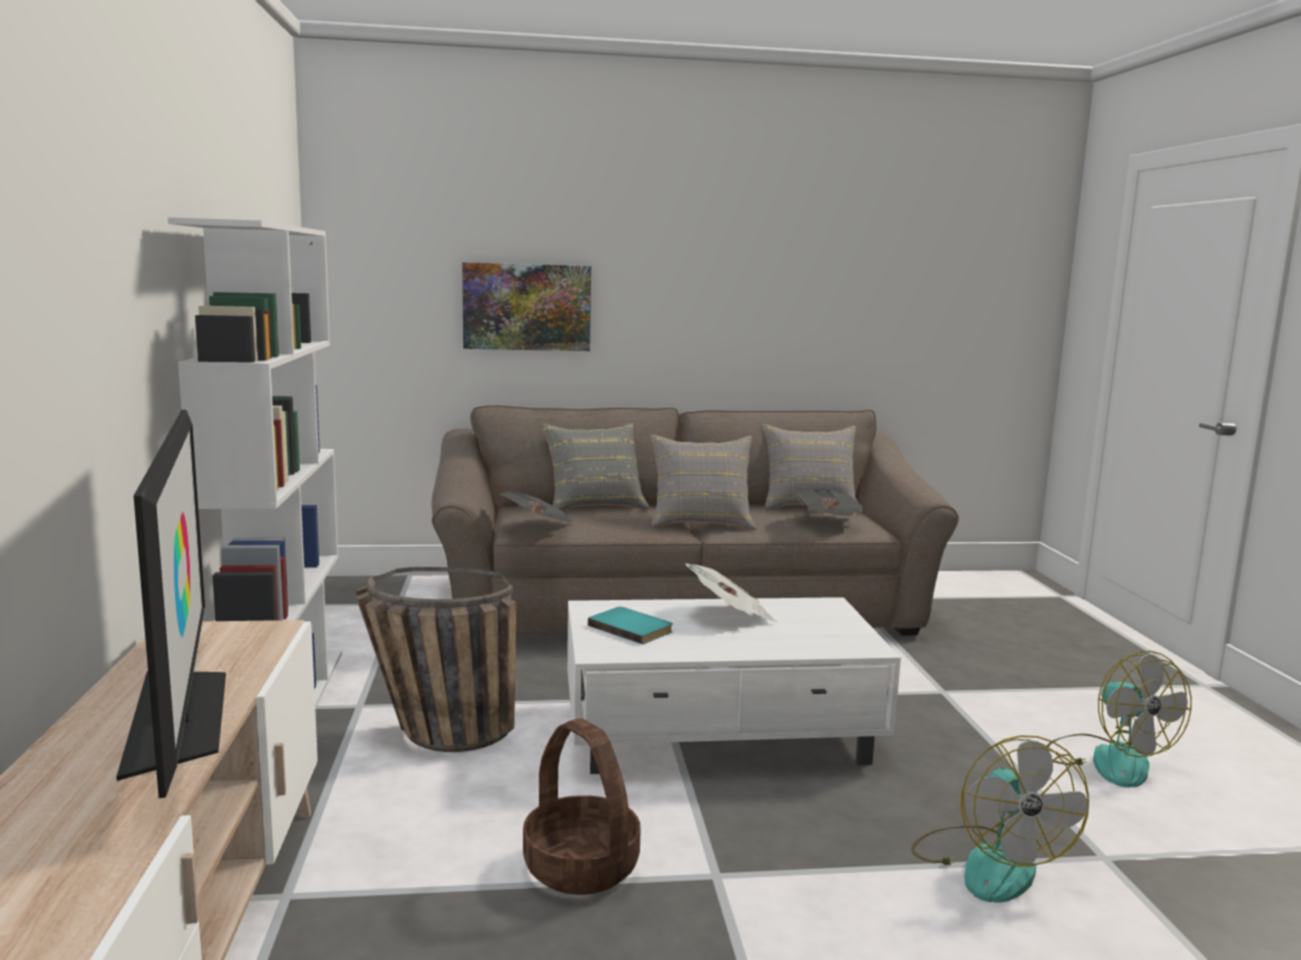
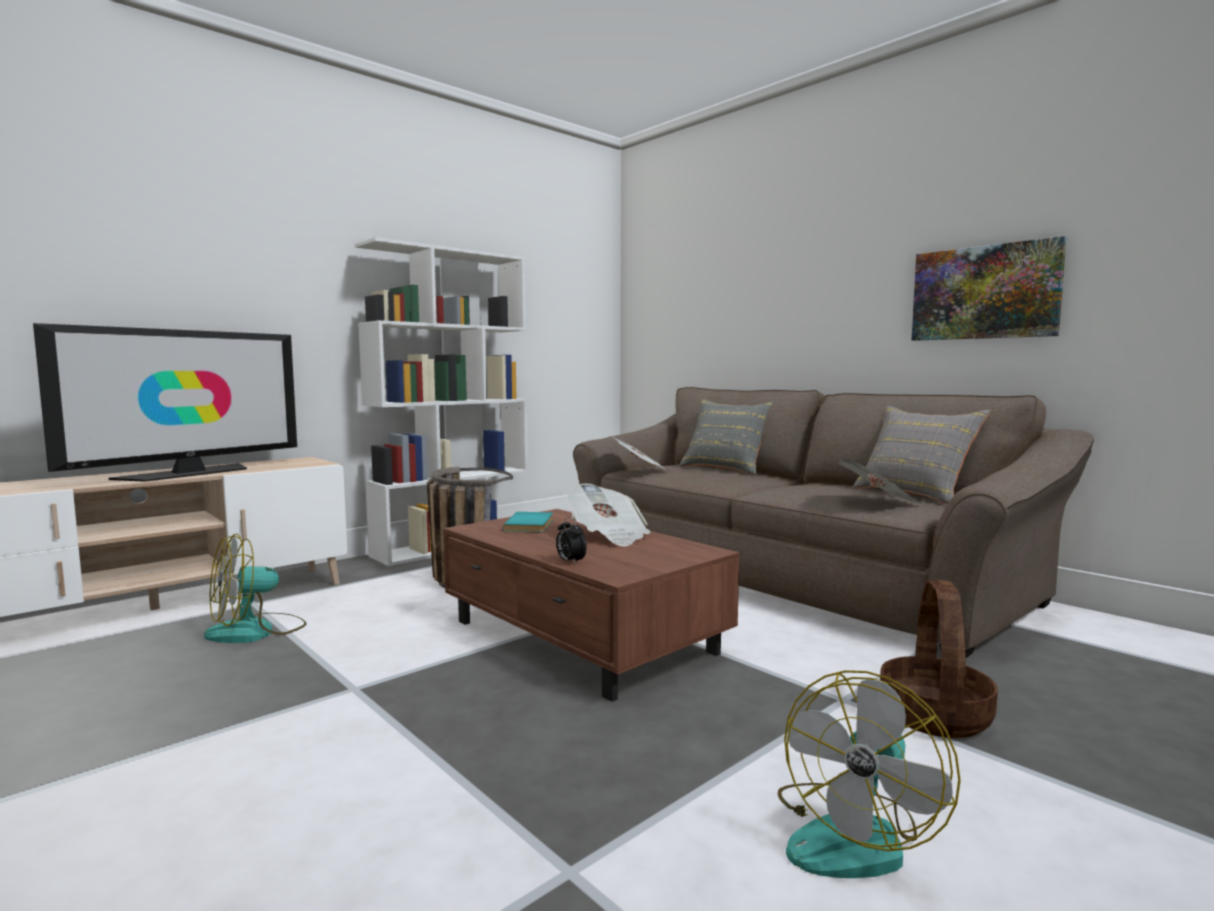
camera: 55 degrees right, 5 degrees down
(527, 307) = (737, 312): picture -> picture (984, 293)
(580, 866) = (333, 649): basket -> basket (933, 715)
(701, 522) = (767, 487): grey pillow -> none
(721, 731) = (582, 638): white coffee table -> brown coffee table
(804, 651) = (570, 562): none -> alarm clock
(989, 863) = (480, 796): fan -> fan (256, 631)

